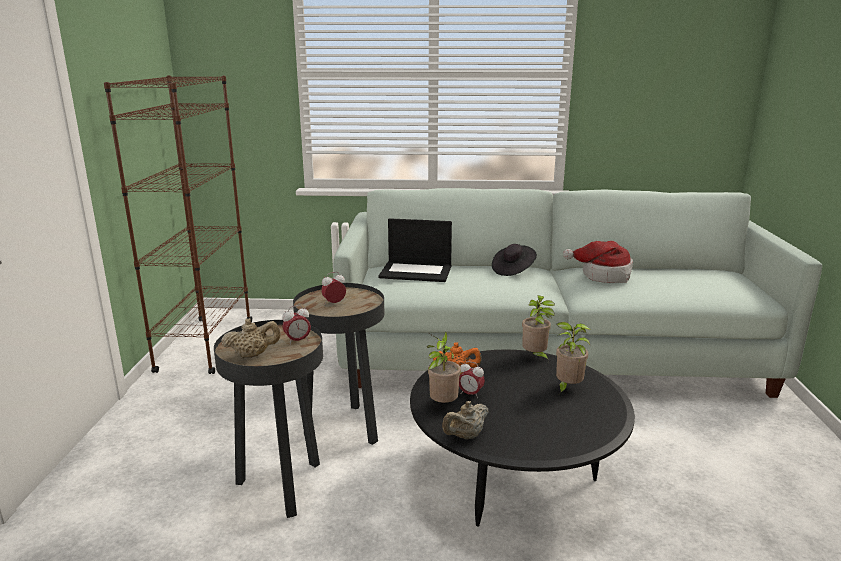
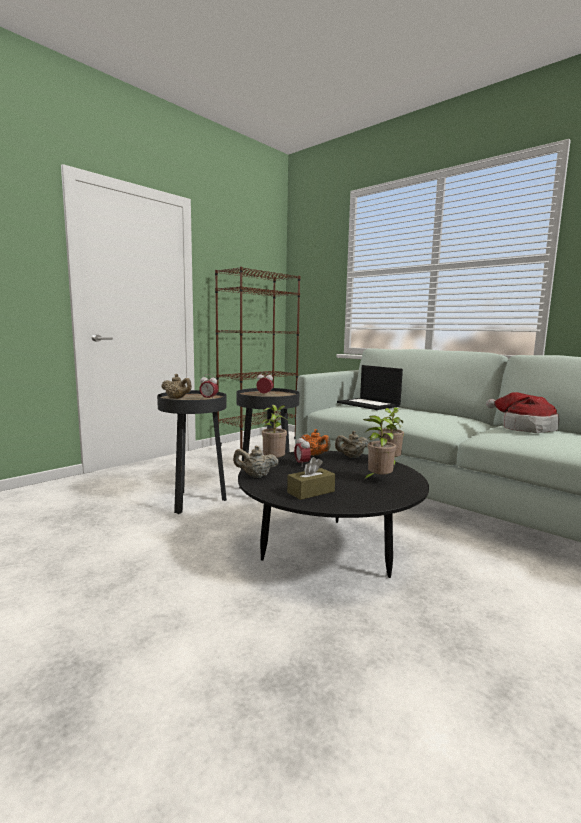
camera: 40 degrees right, 10 degrees down
(491, 361) = (351, 457): none -> beige teapot
(513, 270) = (445, 414): black hat -> none
(551, 434) = (311, 492): none -> brown tissue box

